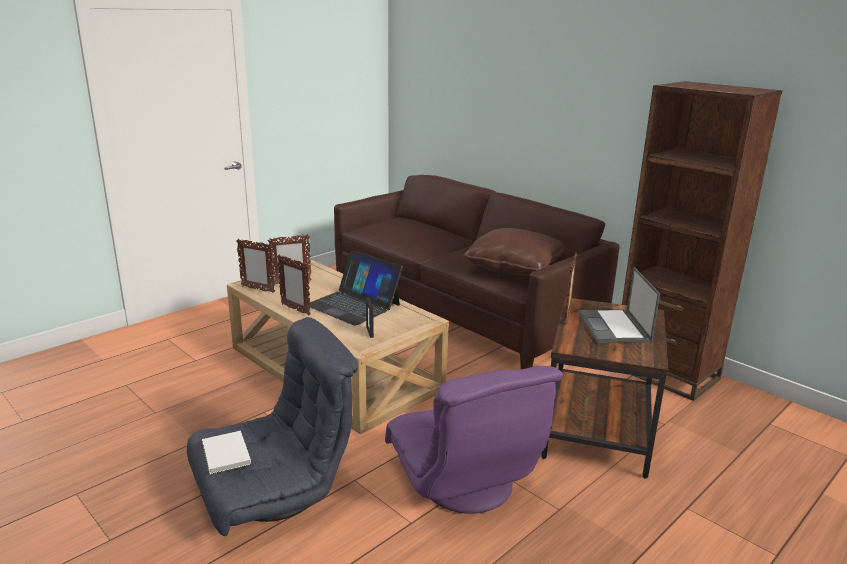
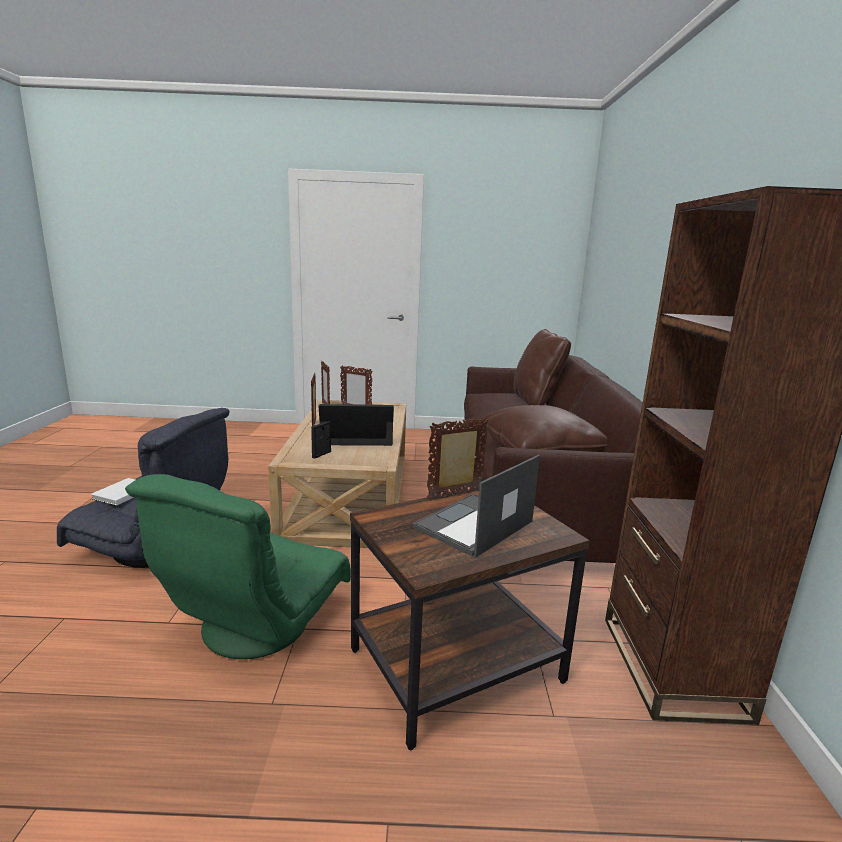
camera: 45 degrees right, 5 degrees down
(354, 305) = (357, 435): laptop -> laptop turned 90 degrees clockwise
(421, 225) = (536, 401): none -> brown pillow
(464, 485) = (254, 624): purple armchair -> green armchair

